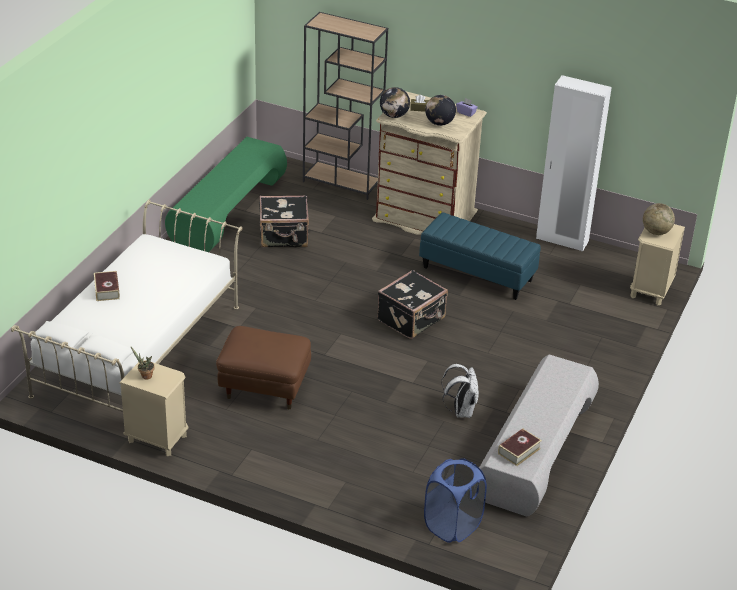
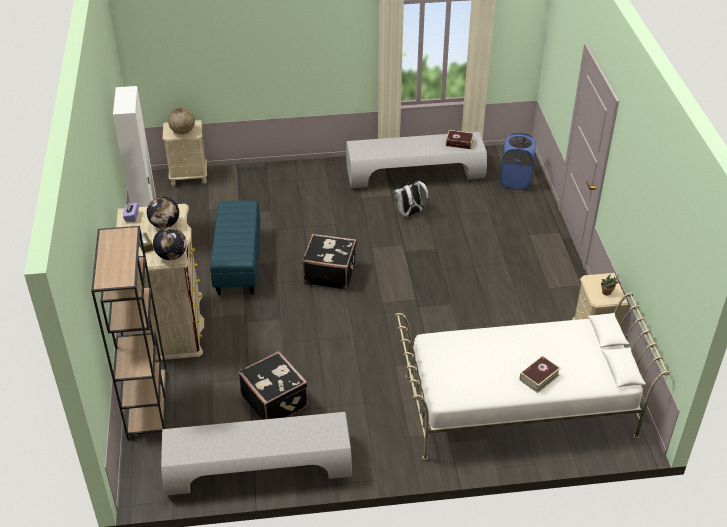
camera: 120 degrees left, 5 degrees up
(228, 208) = (258, 467): green bench -> grey bench
(264, 388) = (484, 312): brown ottoman -> none

